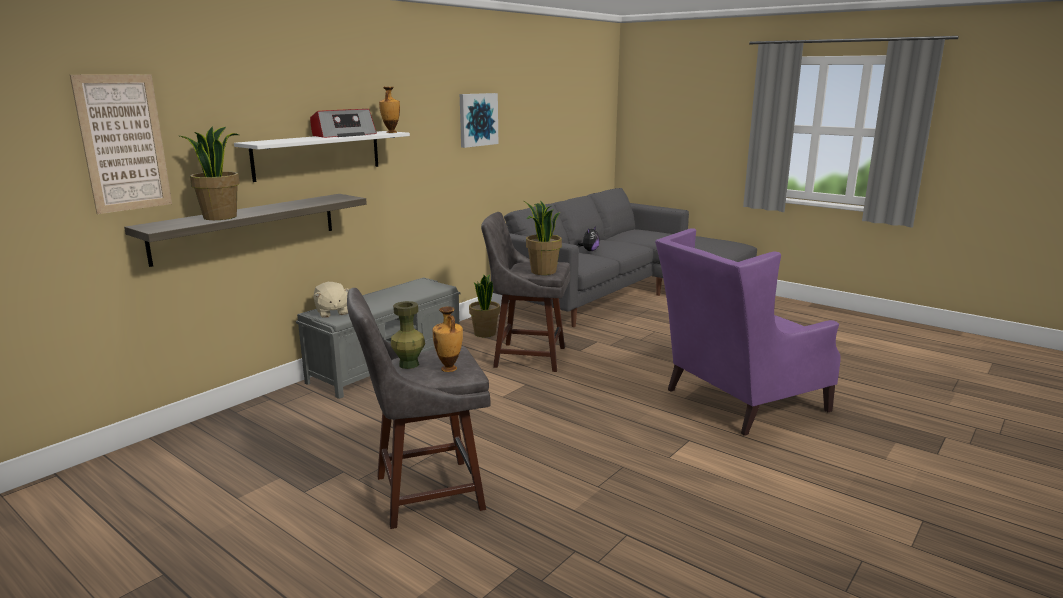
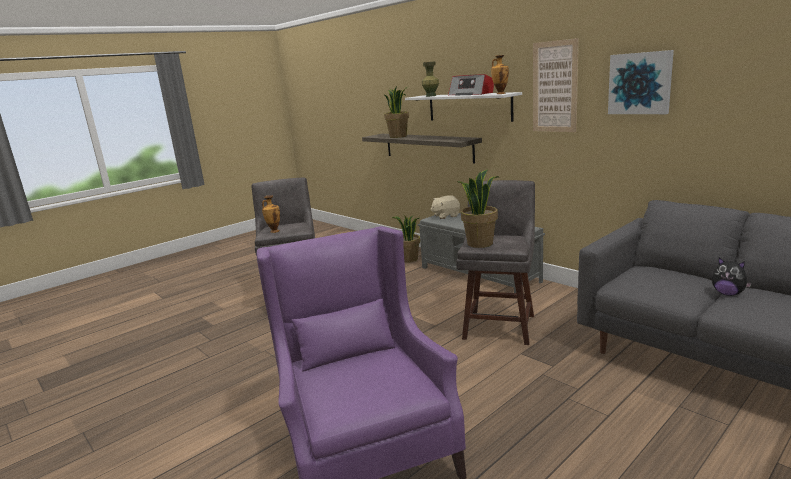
camera: 100 degrees right, 0 degrees up
(123, 143) = (382, 92): picture -> picture (555, 87)
(408, 364) = (289, 224): green vase -> green vase (431, 96)
(485, 333) = (560, 305): potted plant -> potted plant (409, 259)

